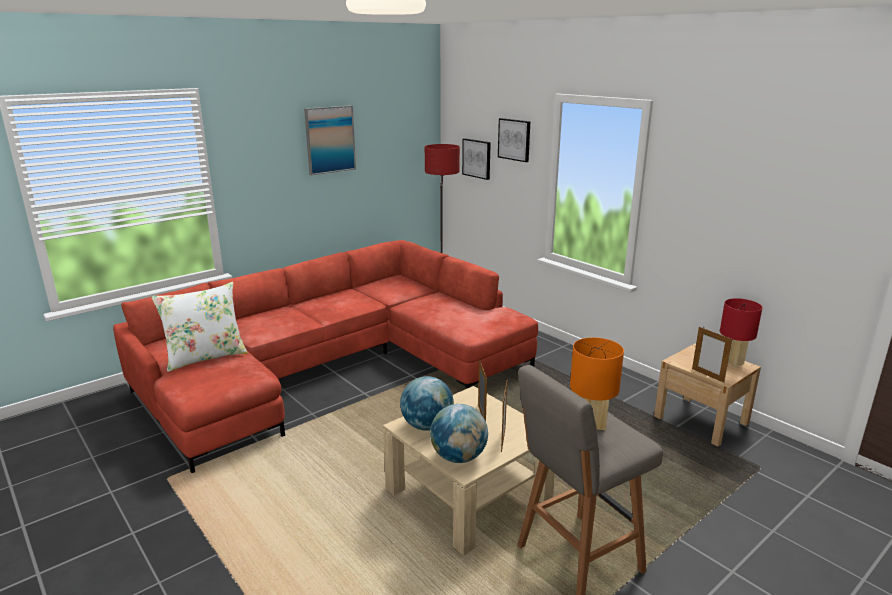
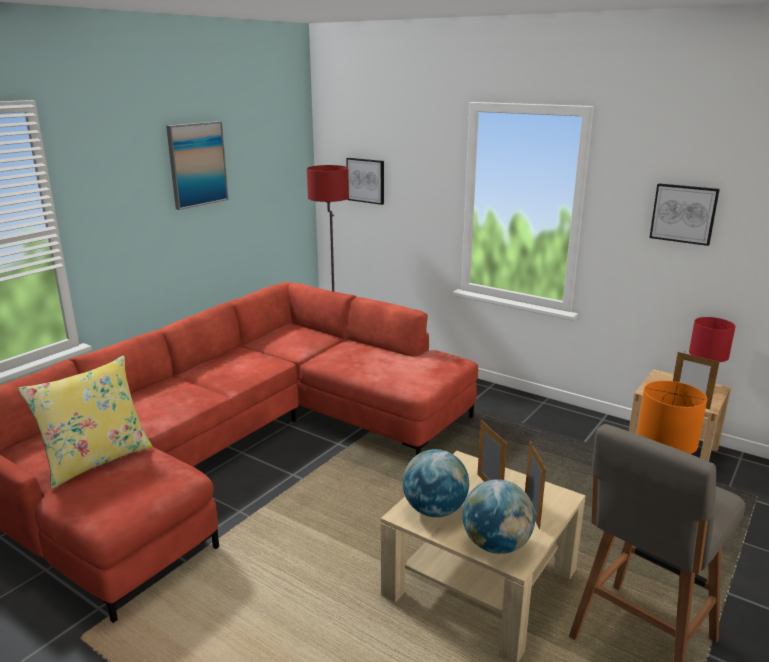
camera: 15 degrees left, 0 degrees up
(205, 357) = (96, 460): white pillow -> yellow pillow
(514, 139) = (416, 156): picture -> picture (683, 213)

